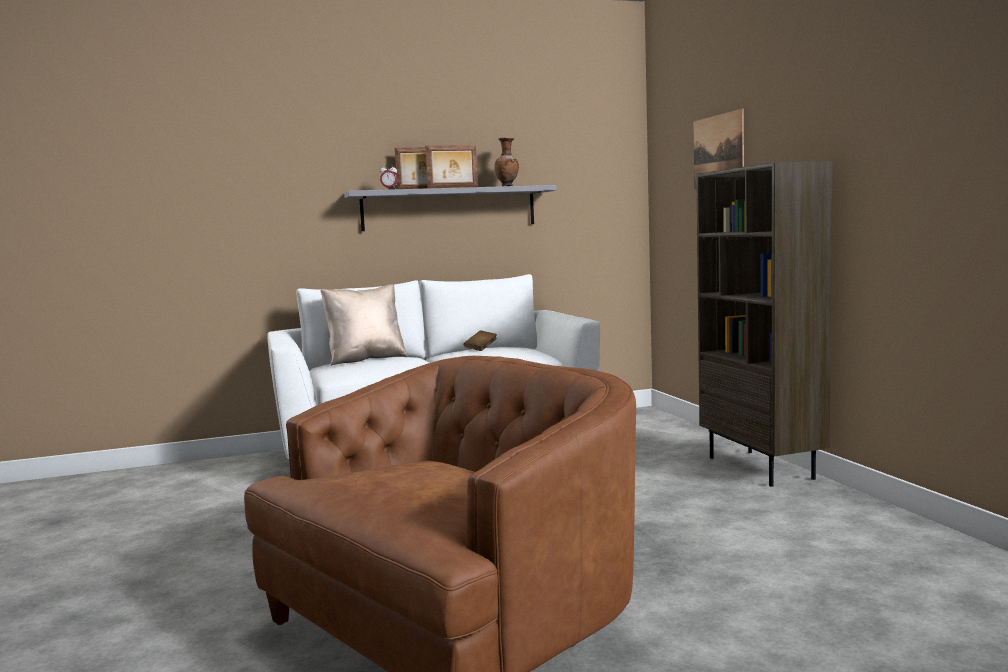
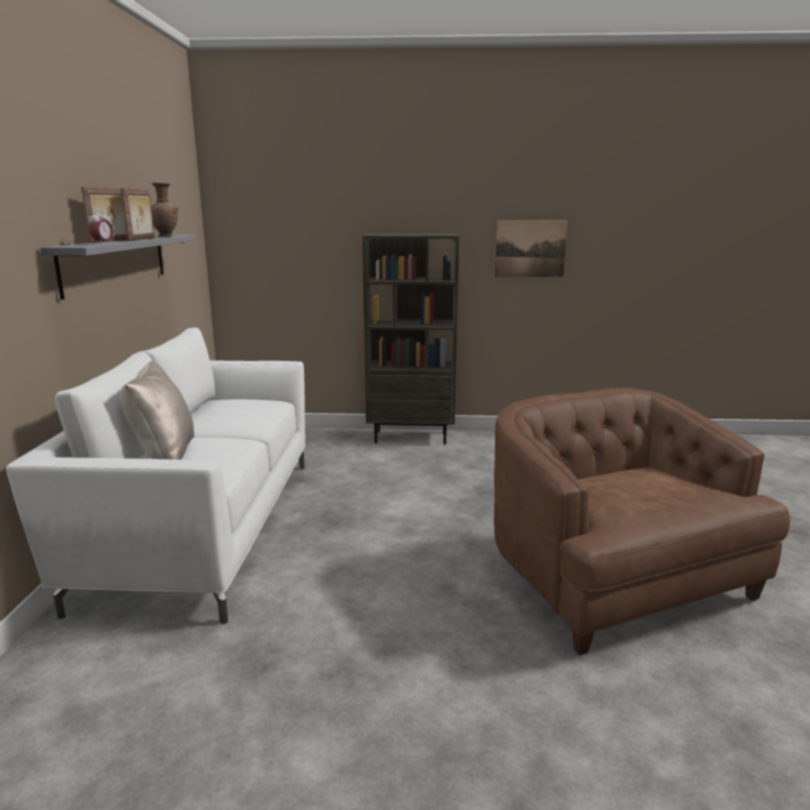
camera: 70 degrees left, 10 degrees up
(481, 348) = (215, 410): brown book -> none
(718, 151) = (321, 212): picture -> picture (530, 248)

